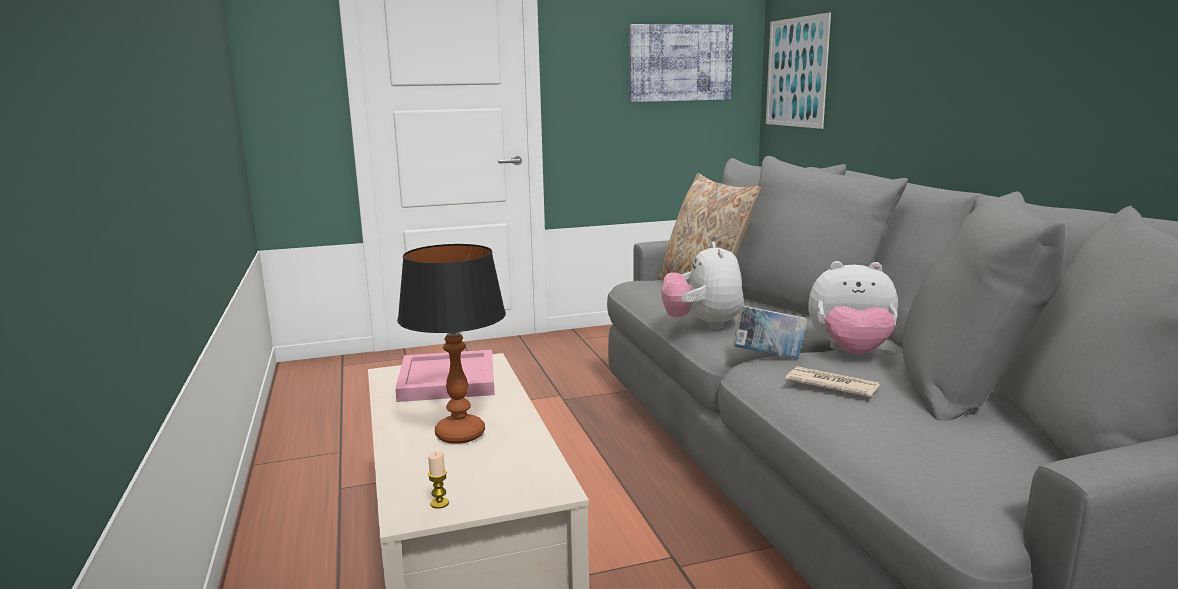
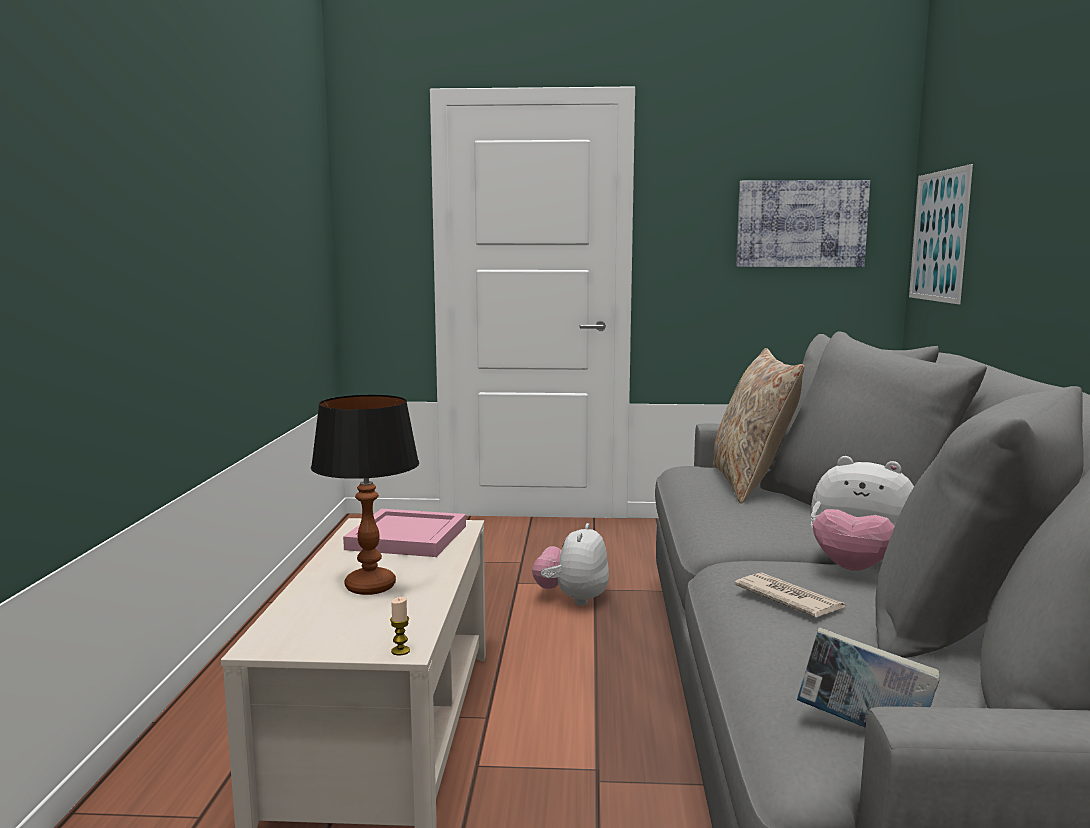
camera: 20 degrees right, 5 degrees down
(439, 503) = (294, 641): candle -> candle (400, 651)
(702, 324) = (711, 518): plush toy -> plush toy (572, 599)
(768, 357) = (749, 560): book -> book (863, 730)

